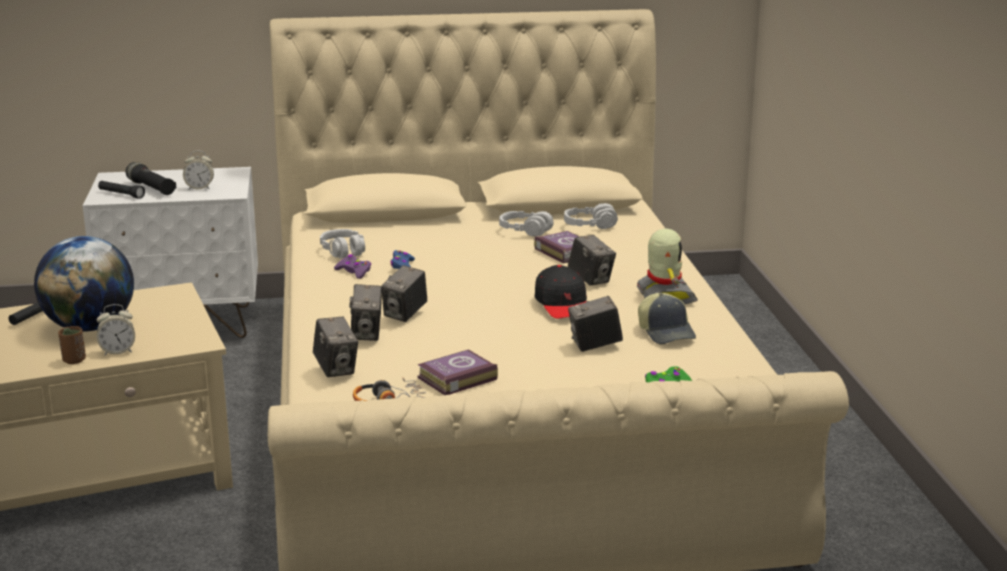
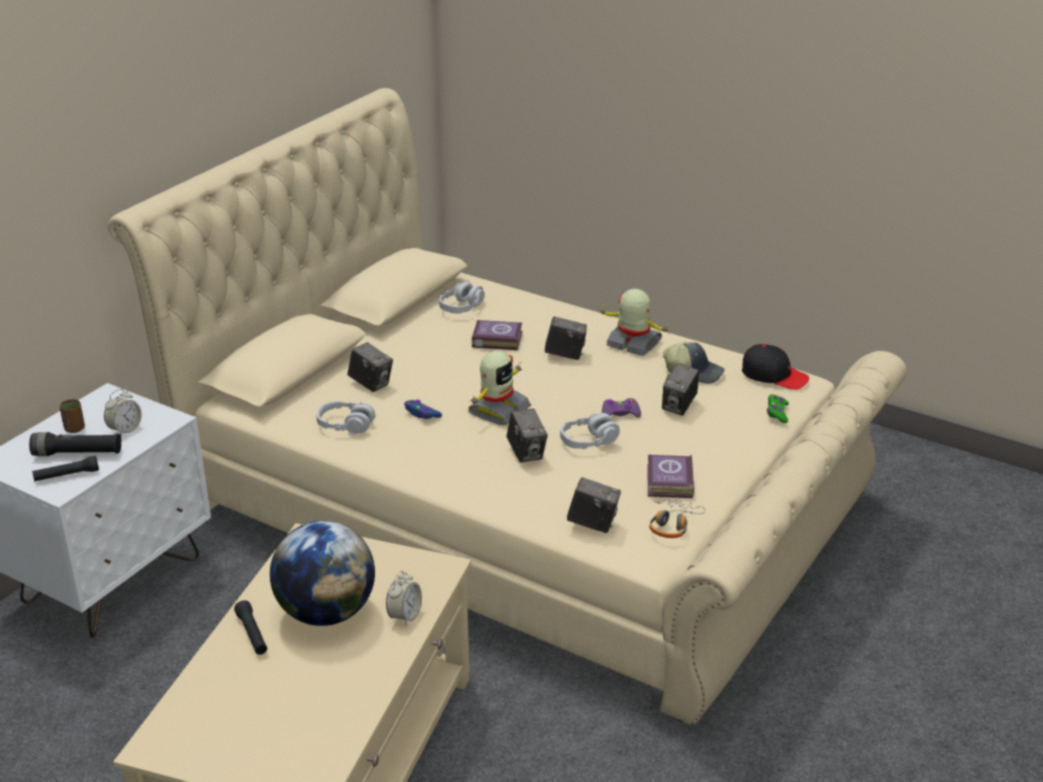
camera: 50 degrees left, 10 degrees up
(74, 360) = (393, 646): brown cup -> brown cup (74, 429)
(354, 272) = (399, 439): purple game controller -> purple game controller (620, 413)
(367, 334) = (542, 484): camera -> camera (371, 384)
(454, 286) = (498, 410): none -> toy robot
(525, 231) = (428, 334): grey headphones -> grey headphones (588, 441)
(563, 304) = (596, 385): black cap -> black cap (774, 375)

